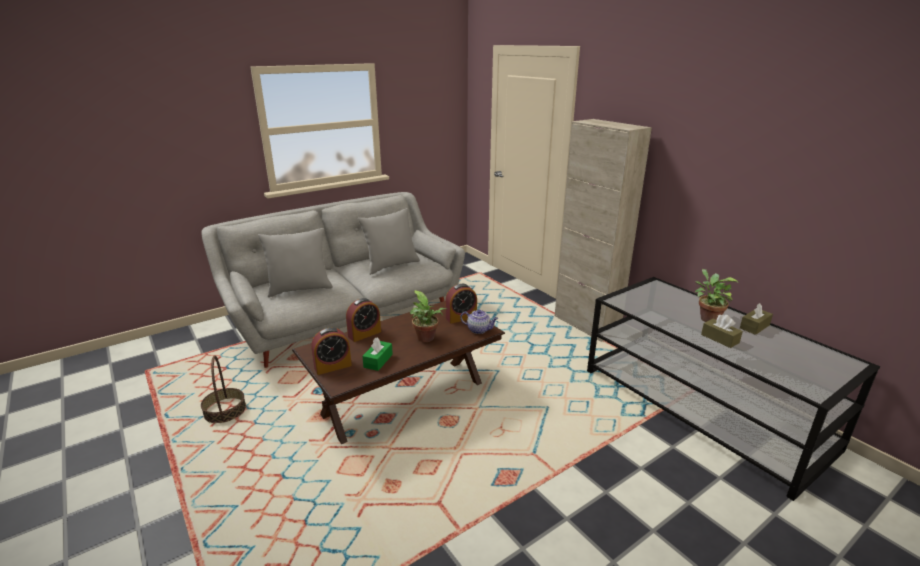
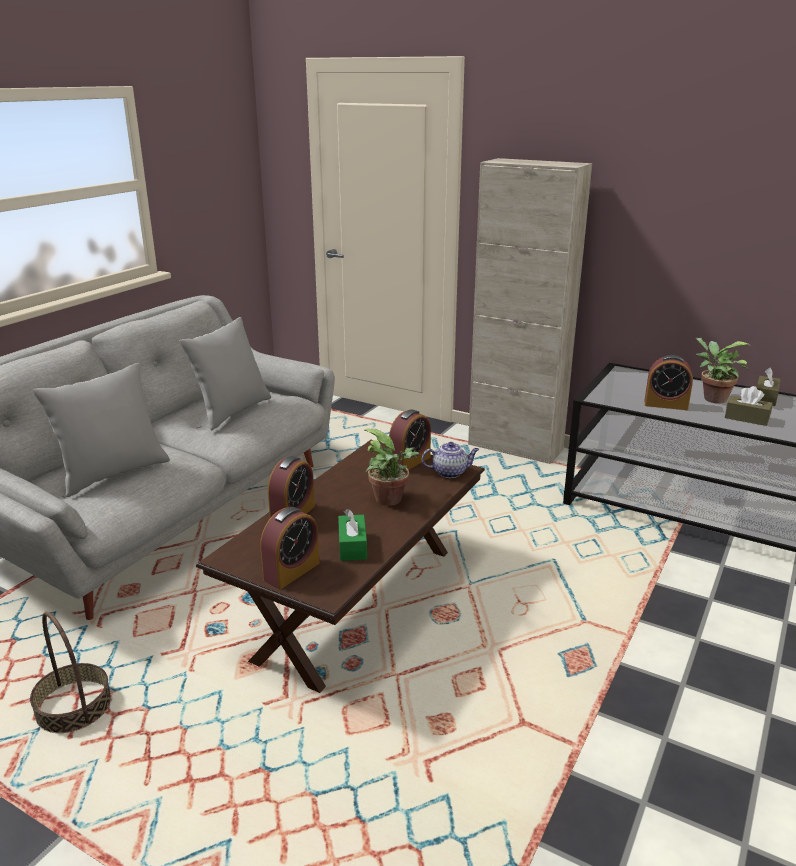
camera: 25 degrees left, 0 degrees up
(663, 315) = (666, 404): none -> alarm clock

